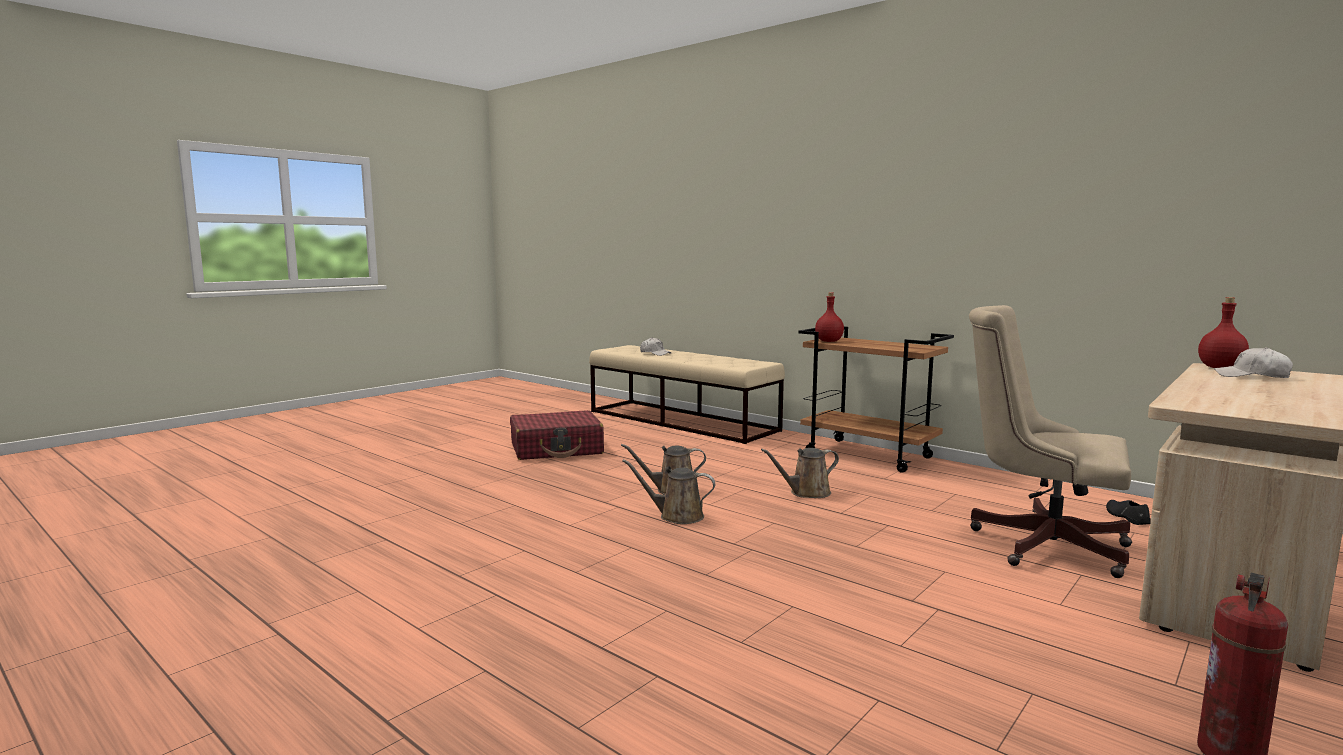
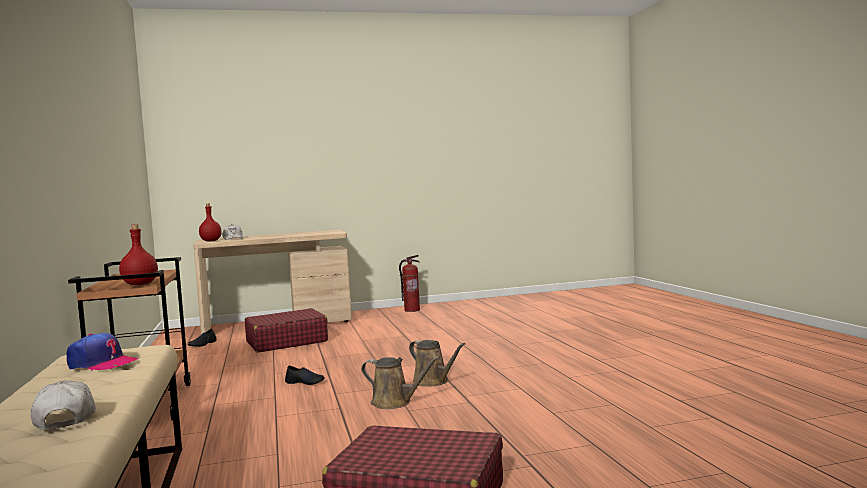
camera: 145 degrees left, 5 degrees down
(731, 361) = (101, 364): none -> cap
(806, 493) = (305, 382): brown watering can -> black shoe
(1039, 543) = (286, 342): beige office chair -> red suitcase

